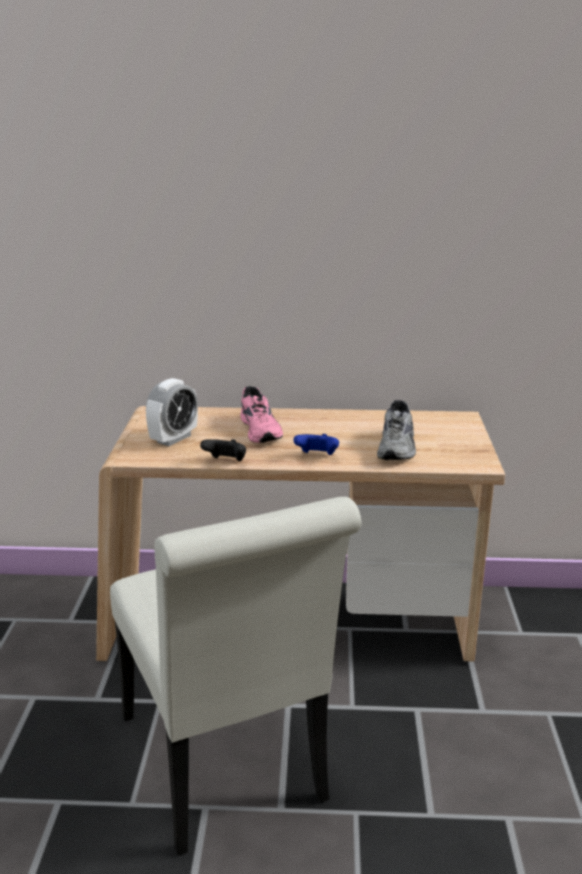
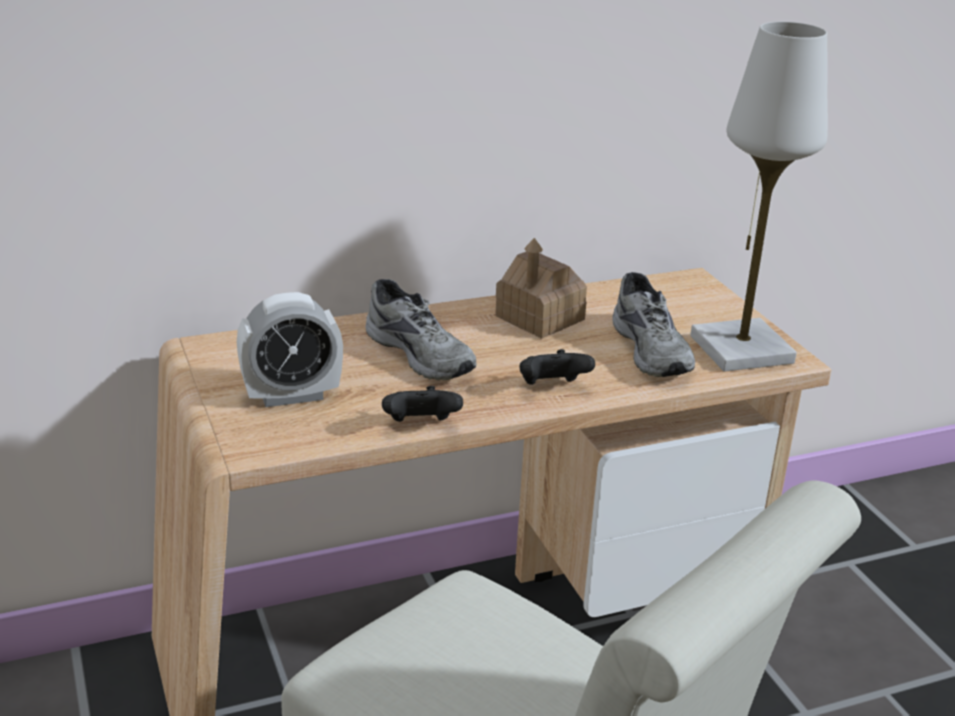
camera: 25 degrees left, 5 degrees up
(174, 439) = (291, 396): alarm clock -> alarm clock turned 60 degrees clockwise
(262, 430) = (423, 353): pink shoe -> grey shoe
(317, 456) = (552, 388): blue game controller -> black game controller
(346, 423) = (539, 318): none -> toy house
(454, 455) = (741, 350): none -> white table lamp

